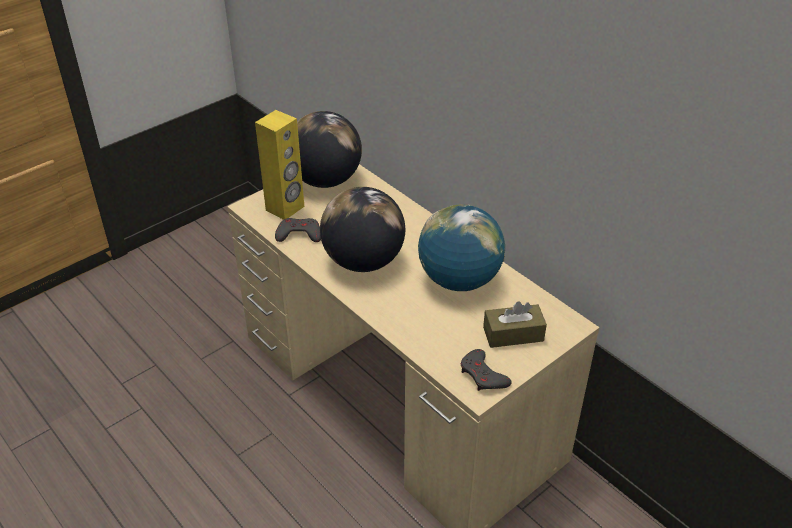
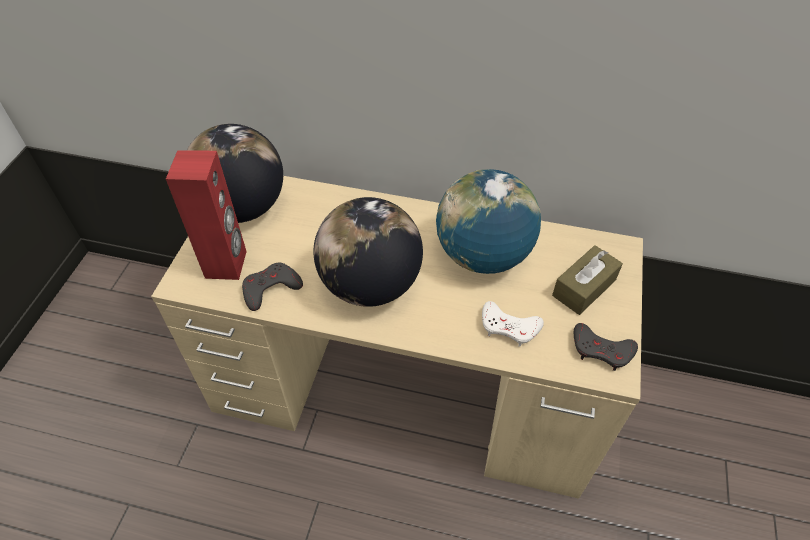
camera: 35 degrees left, 10 degrees up
(285, 208) = (226, 264): yellow speaker -> red speaker
(431, 330) = (509, 327): none -> white game controller

